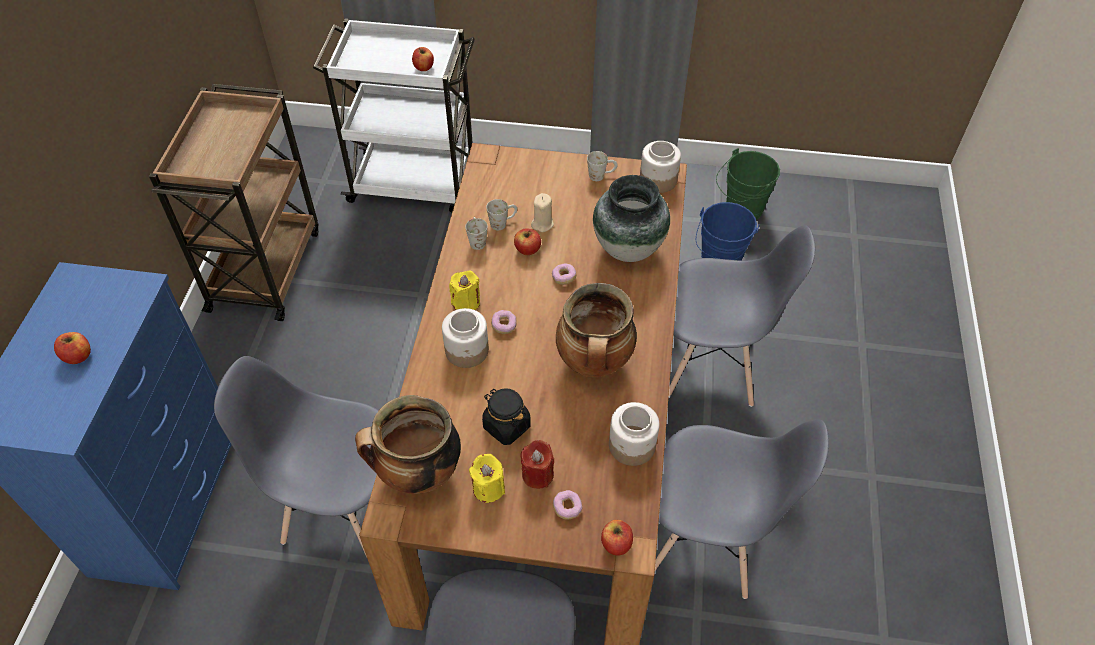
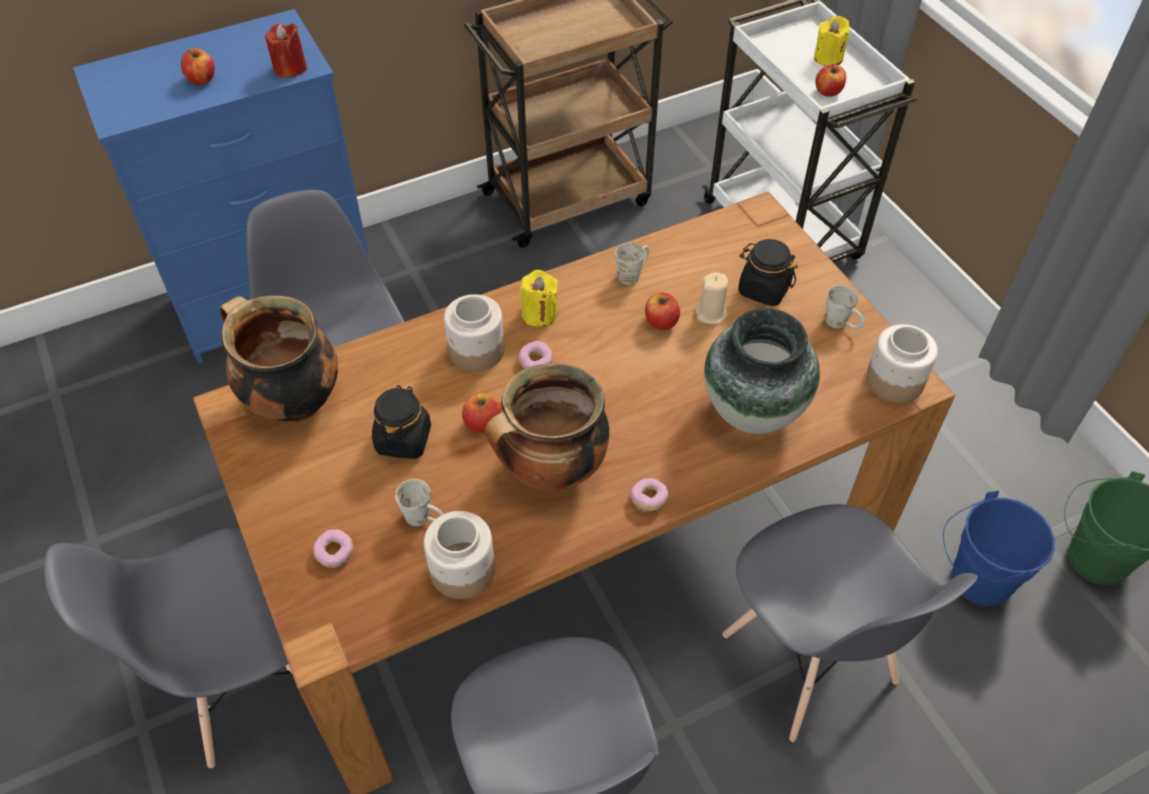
camera: 55 degrees right, 0 degrees up
(488, 488) = (314, 468): yellow candle -> yellow candle (828, 58)
(503, 223) = (679, 280): white mug -> white mug (425, 518)
(537, 474) = (360, 502): red candle -> red candle (290, 68)
(545, 191) = (763, 289): none -> black jar
(564, 277) = (651, 375): donut -> donut (649, 499)
(616, 544) = (316, 626): apple -> apple (483, 423)

